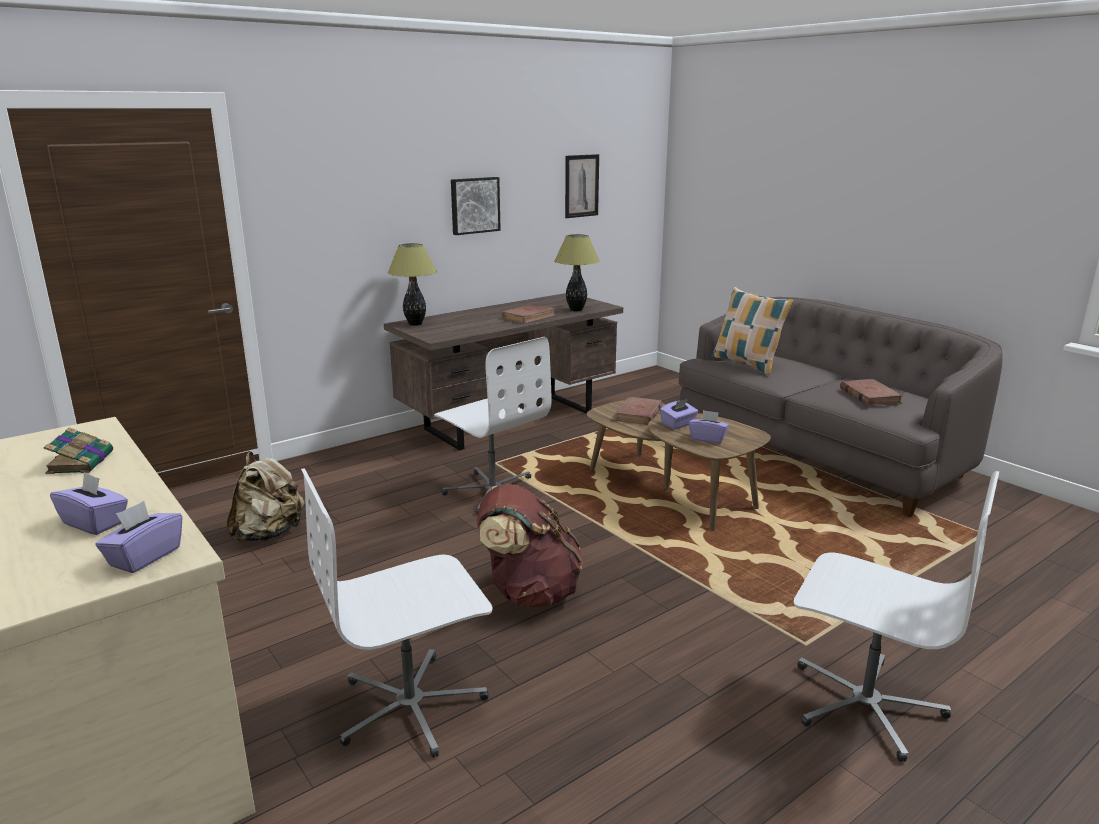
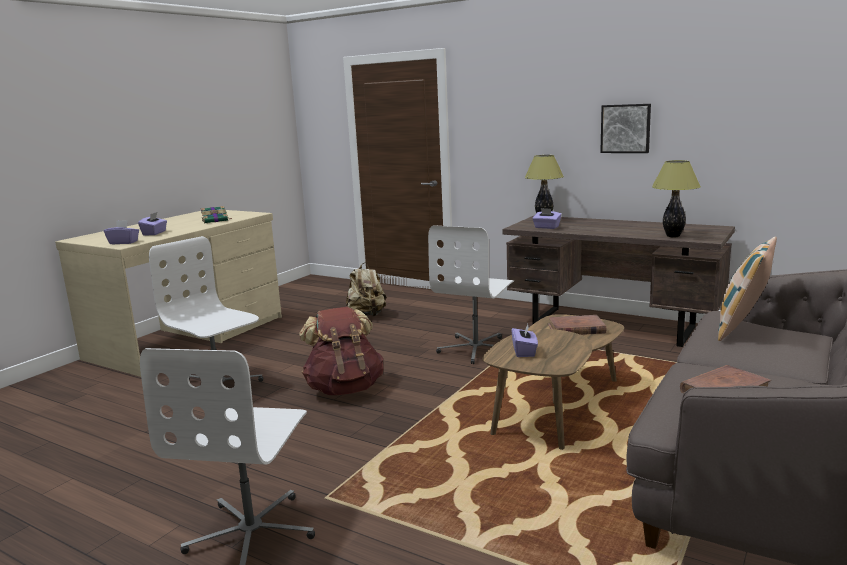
camera: 70 degrees right, 5 degrees down
(529, 317) = (619, 231): brown book -> none
(581, 186) = (764, 115): picture -> none
(678, 424) = (546, 338): purple tissue box -> purple tissue box (546, 227)

